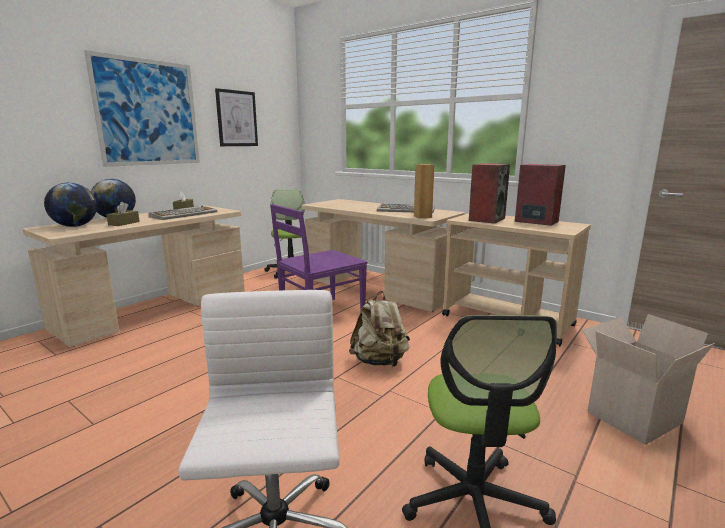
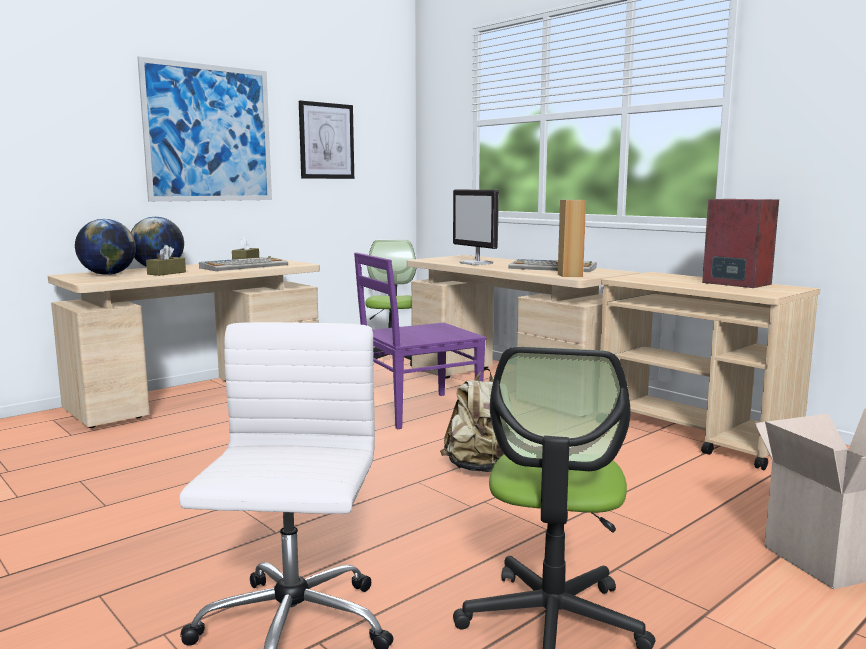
camera: 10 degrees right, 5 degrees down
(352, 207) = (476, 263): none -> monitor
(486, 219) = (662, 279): speaker -> none

